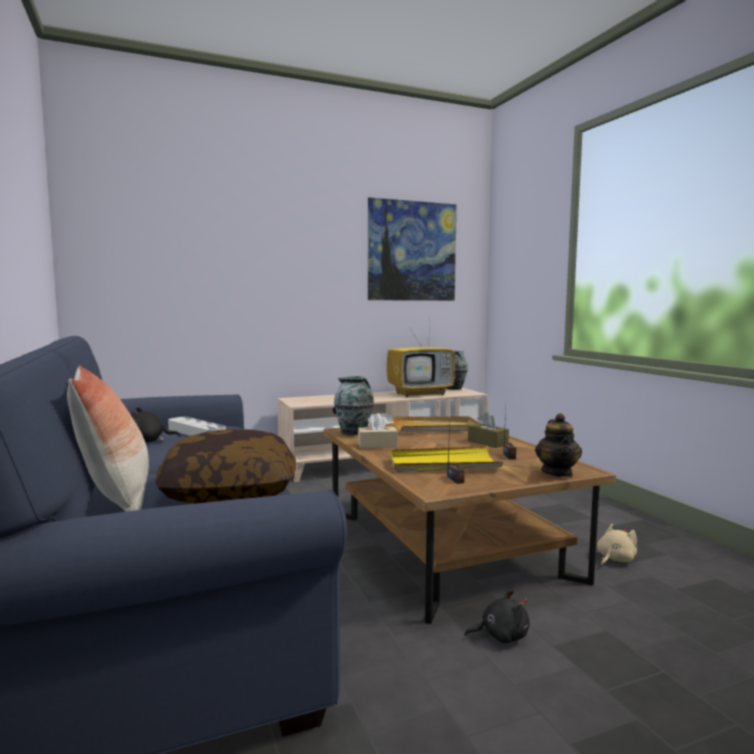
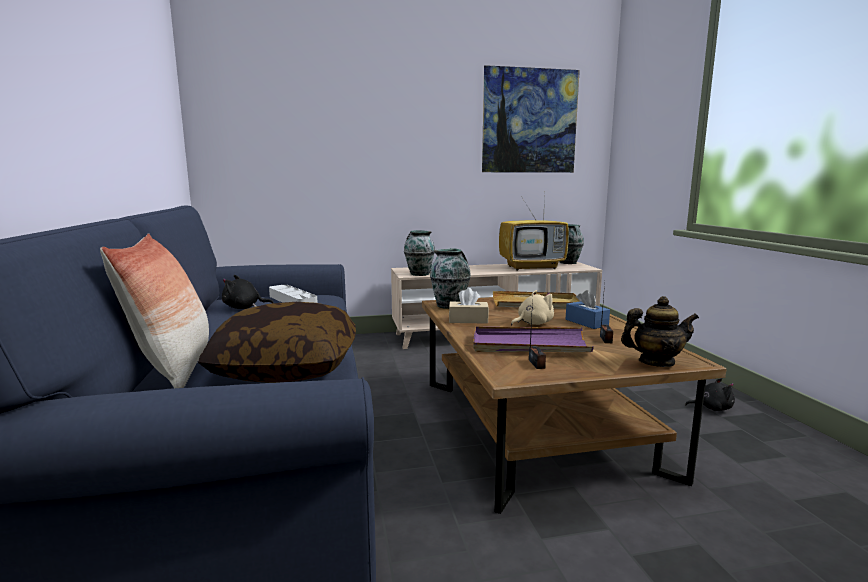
camera: 10 degrees right, 5 degrees up
(310, 403) = (419, 274): none -> vase
(443, 464) = (529, 345): yellow tray -> purple tray
(487, 442) = (586, 322): brown tissue box -> blue tissue box
(501, 636) = (574, 536): black plush toy -> black plush toy (711, 408)
(557, 473) = (656, 362): teapot -> teapot turned 105 degrees counterclockwise
(614, 559) = (722, 457): beige plush toy -> beige plush toy (533, 323)

